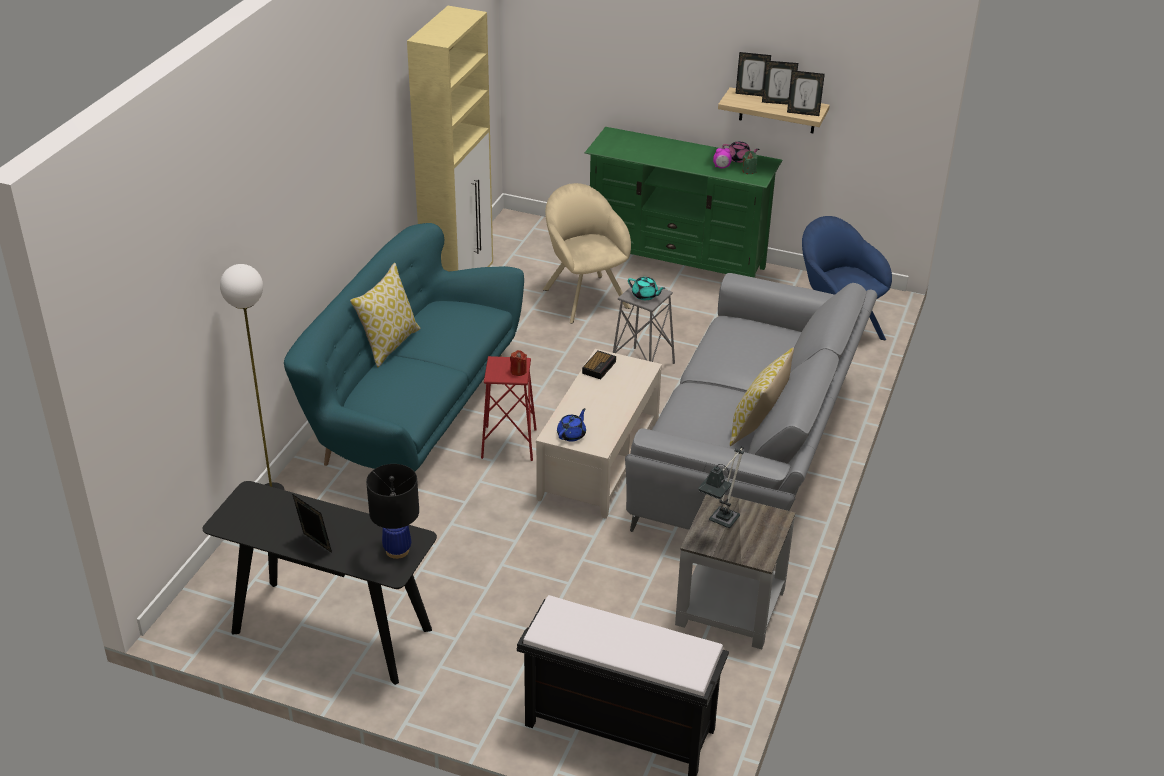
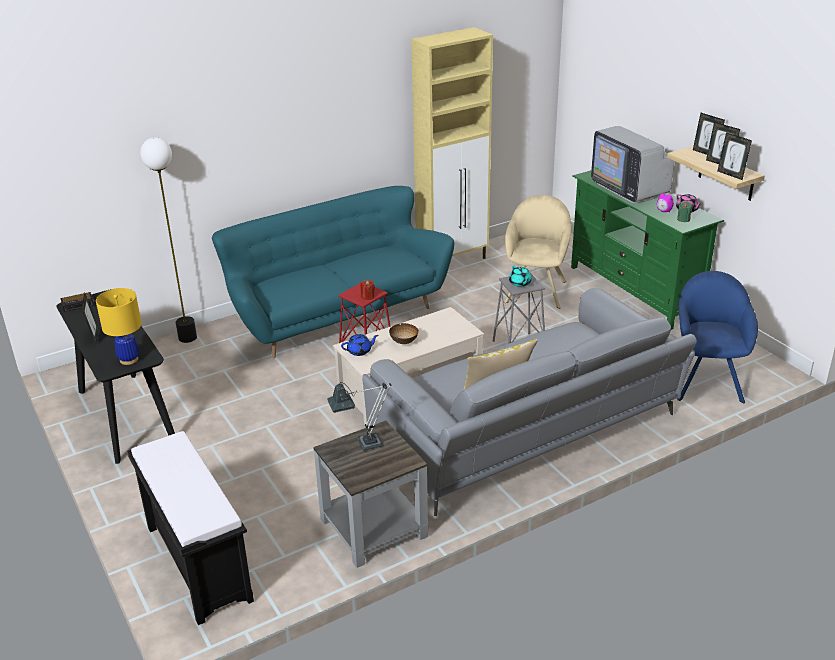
camera: 40 degrees right, 5 degrees down
(389, 344) = (331, 259): pillow -> none
(397, 550) = (129, 359): black table lamp -> yellow table lamp
(599, 367) = (437, 318): alarm clock -> alarm clock (78, 304)
(601, 405) = (404, 342): none -> bowl
(659, 151) = (629, 189): none -> television

